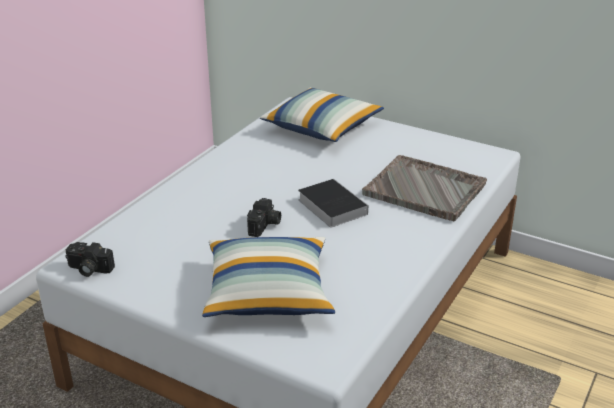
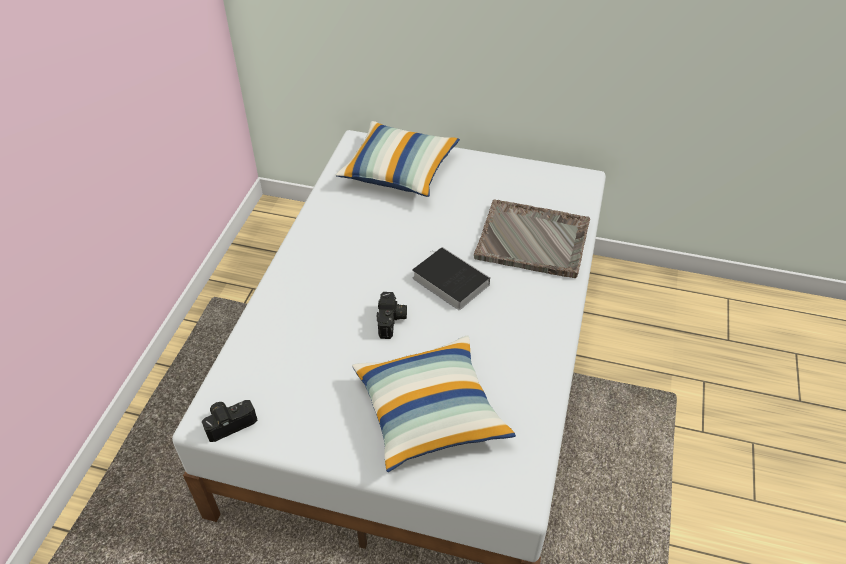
camera: 15 degrees left, 15 degrees up
(88, 269) = (230, 422): camera -> camera turned 150 degrees clockwise

